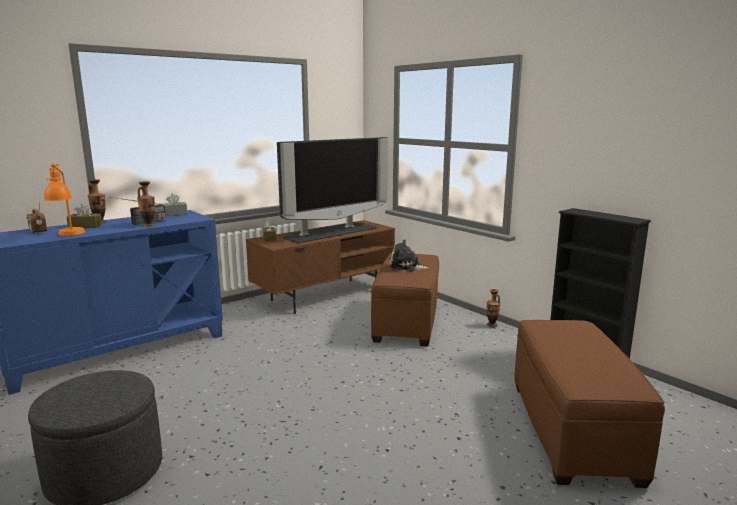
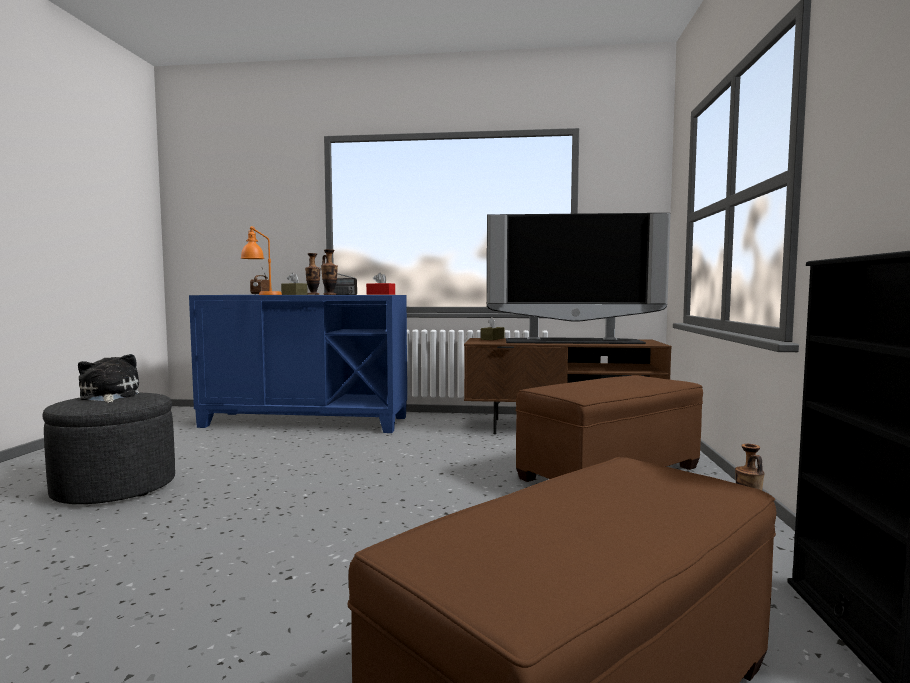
camera: 45 degrees right, 10 degrees down
(174, 214) = (380, 294): grey tissue box -> red tissue box
(406, 267) = (609, 383): plush toy -> plush toy (109, 396)

